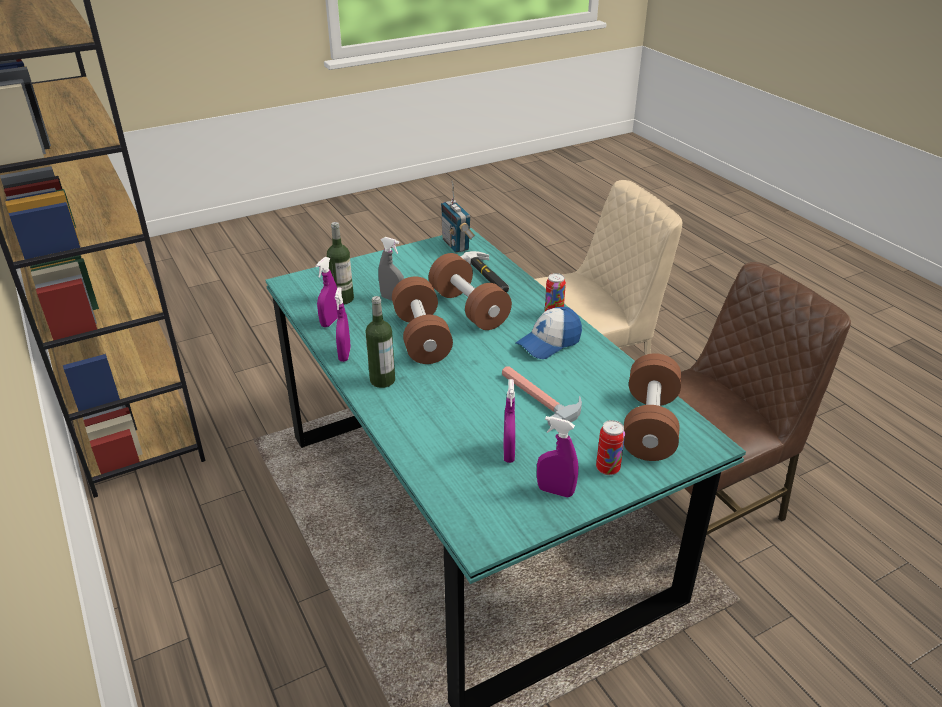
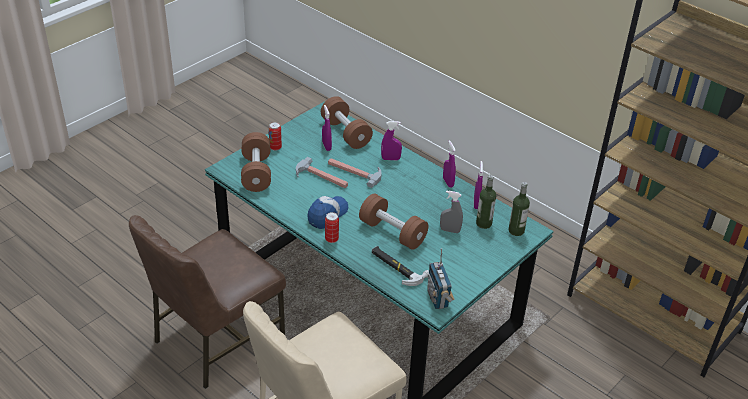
camera: 160 degrees right, 5 degrees up
(382, 380) = (414, 171): bottle -> bottle (516, 230)
(421, 337) = (410, 203): brown dumbbell -> brown dumbbell (346, 133)
(456, 245) = (438, 299): radio -> radio turned 150 degrees counterclockwise
(479, 397) = (354, 171): none -> hammer
(555, 491) = (298, 134): purple spray bottle -> purple spray bottle (390, 159)

